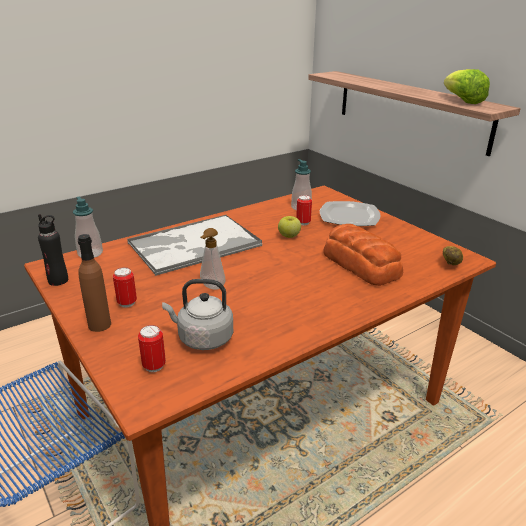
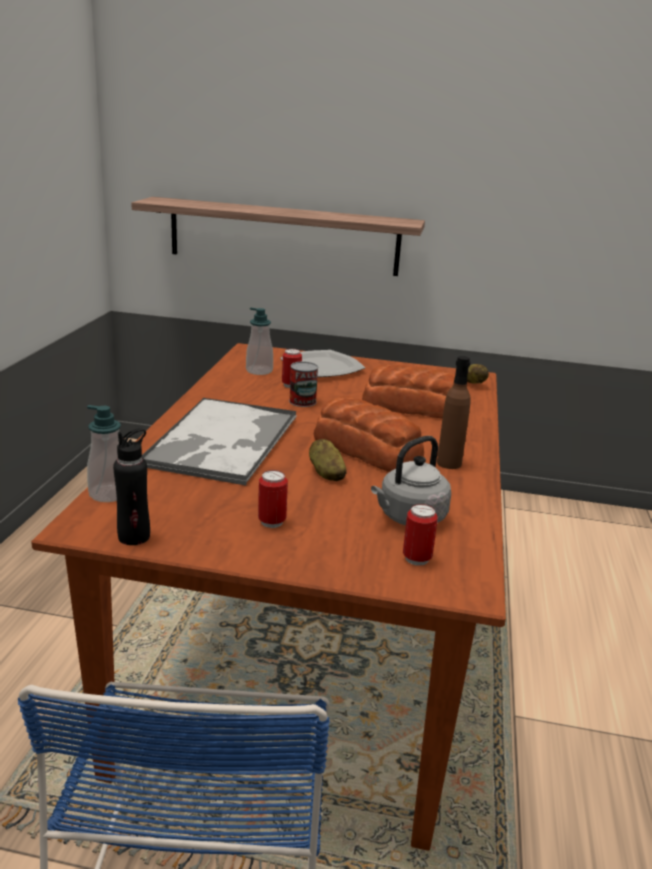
camera: 45 degrees left, 5 degrees down
(99, 325) = (288, 553): brown bottle -> brown bottle (449, 463)
(211, 287) = (326, 473): soap dispenser -> potato
(267, 282) = (366, 448): none -> bread
(289, 236) = (302, 401): apple -> can
(462, 101) = (368, 218): lettuce -> none

